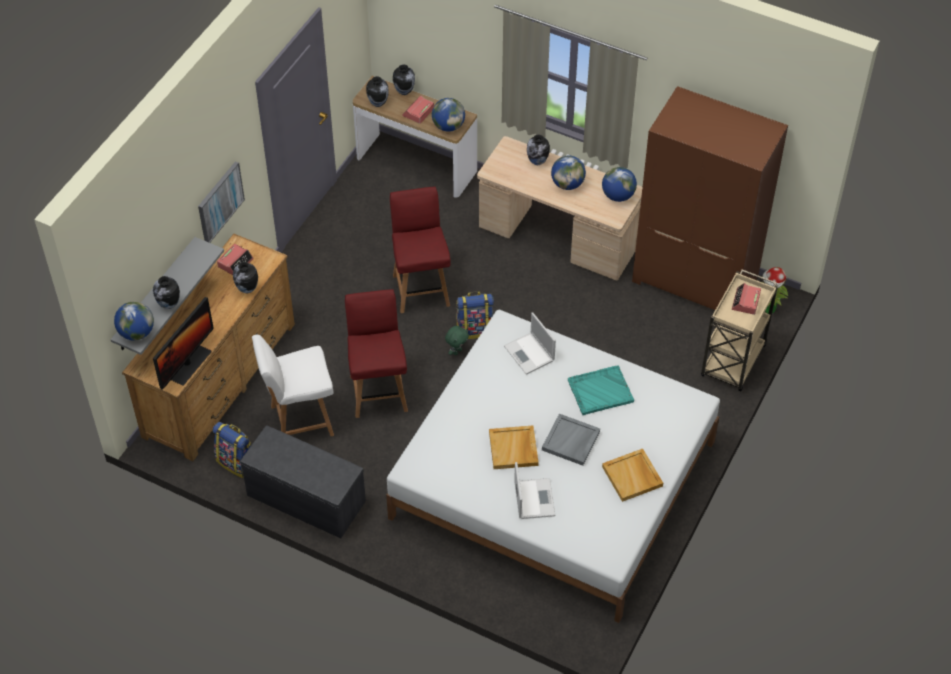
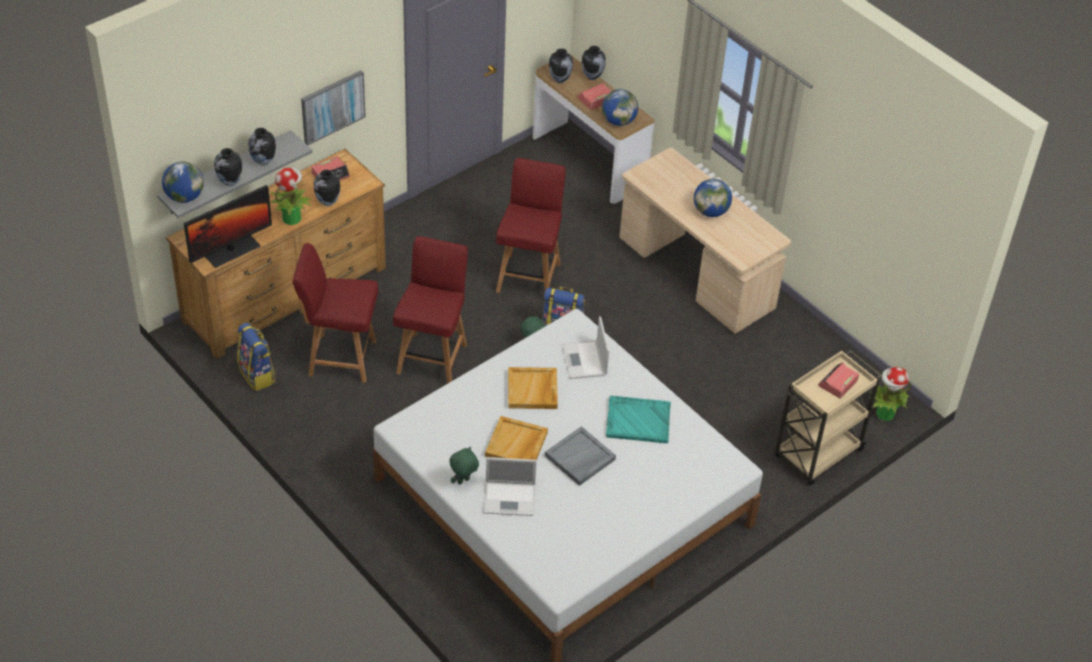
camera: 20 degrees right, 5 degrees down
(224, 315) = (292, 218): none -> potted plant
(300, 421) = (340, 357): white chair -> red chair
(304, 498) = (303, 431): grey bench -> none
(488, 498) = (463, 481): none -> green plush toy
(534, 498) = (510, 498): laptop -> laptop turned 75 degrees clockwise
(537, 162) = (691, 181): vase -> vase (263, 162)
(618, 196) = (757, 239): globe -> none
(632, 476) = (625, 515): beige tray -> beige tray (533, 390)
(696, 279) = (822, 360): brown wardrobe -> none

